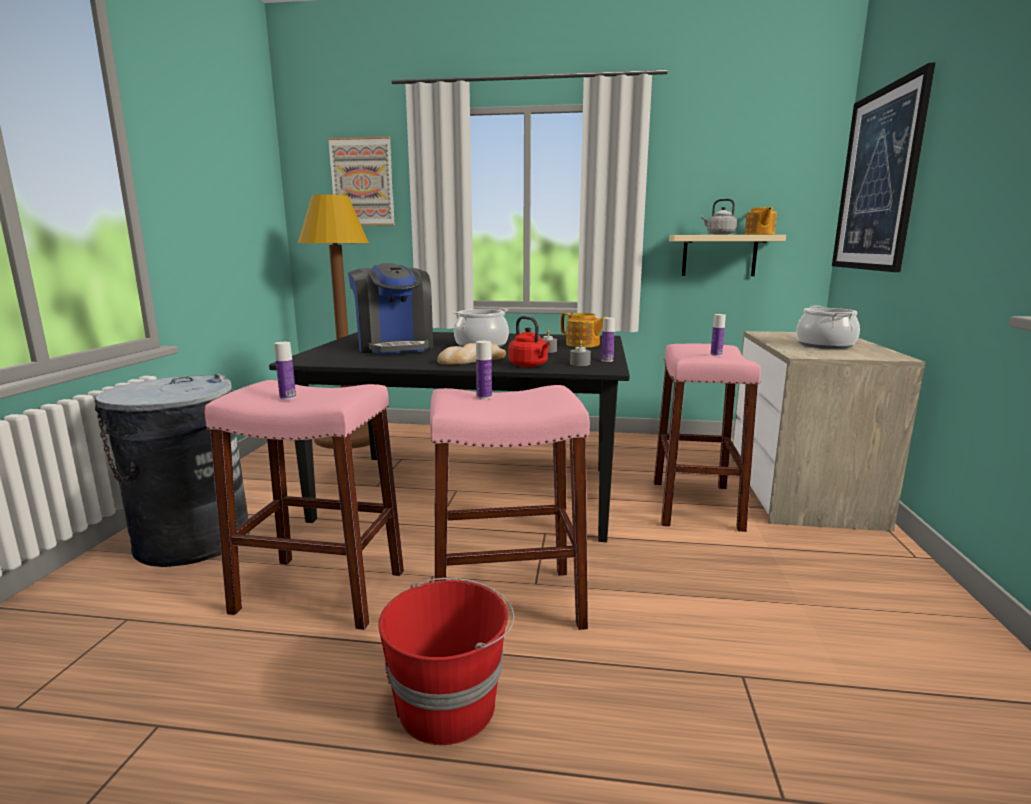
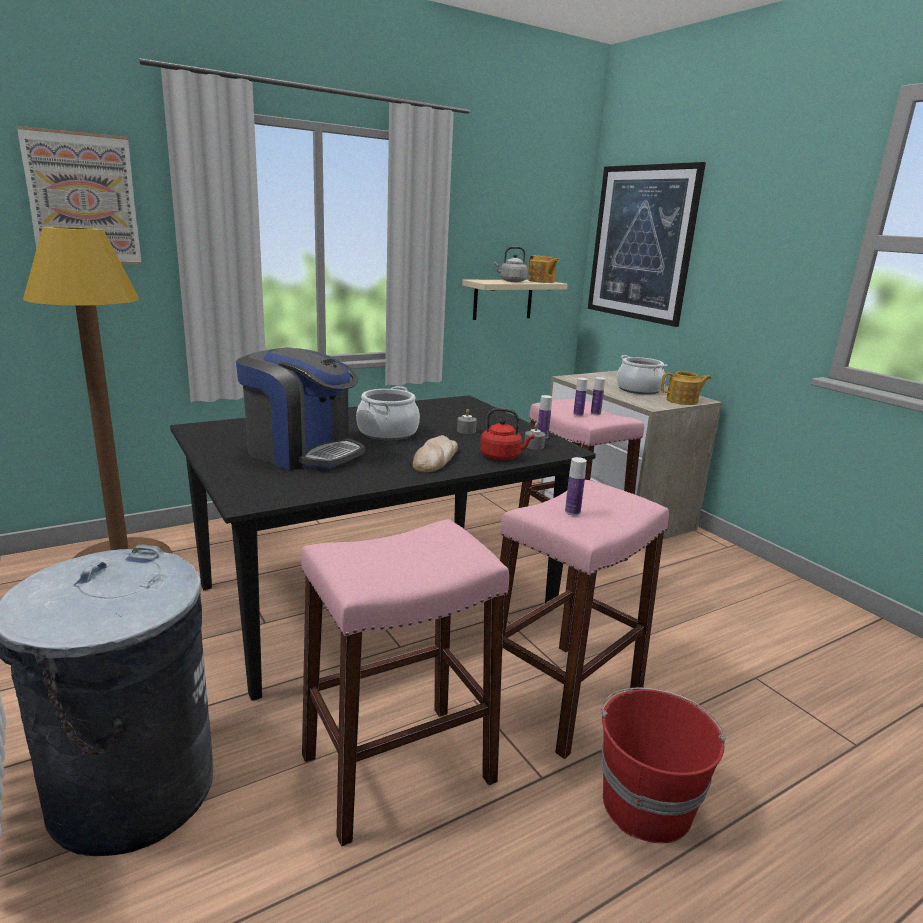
camera: 40 degrees left, 5 degrees up
(287, 397) = (408, 566): bottle -> bottle (578, 414)
(583, 344) = (473, 415): teapot -> teapot (683, 401)

